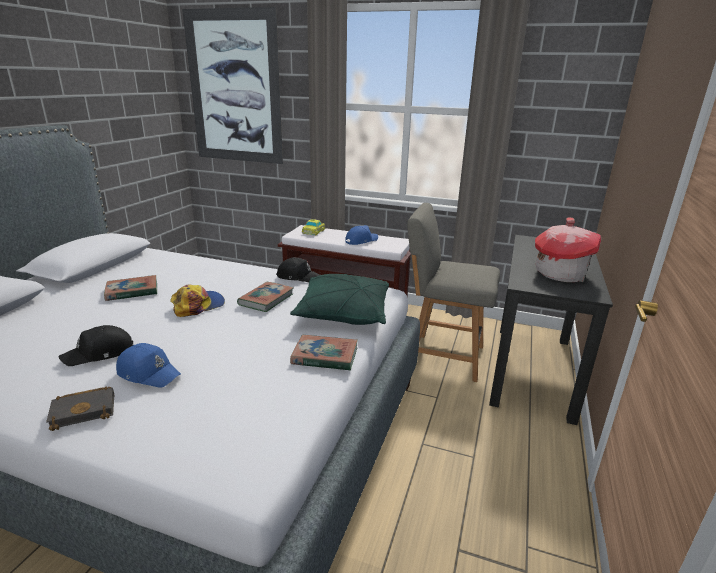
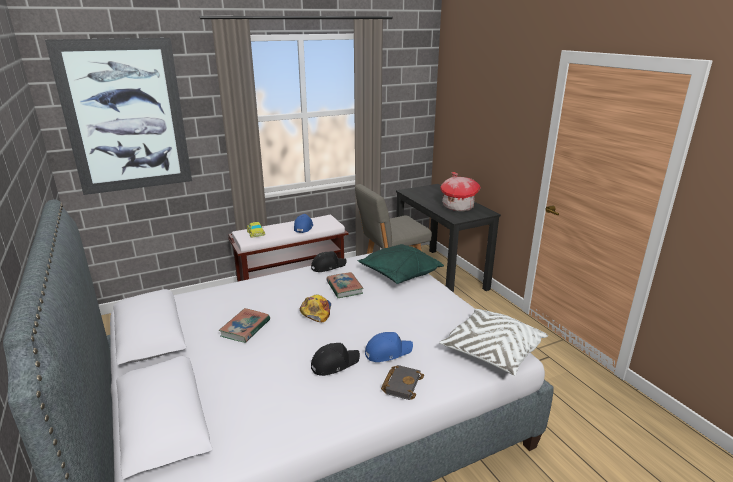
camera: 45 degrees left, 0 degrees up
(100, 354) = (334, 363): black cap -> black cap turned 135 degrees counterclockwise
(229, 452) = (492, 352): none -> white pillow
(325, 356) = (439, 297): book -> none

